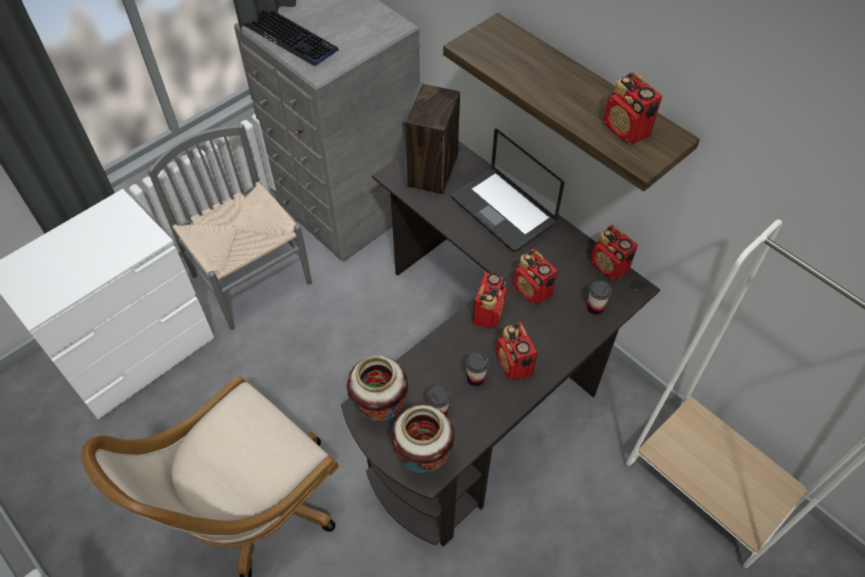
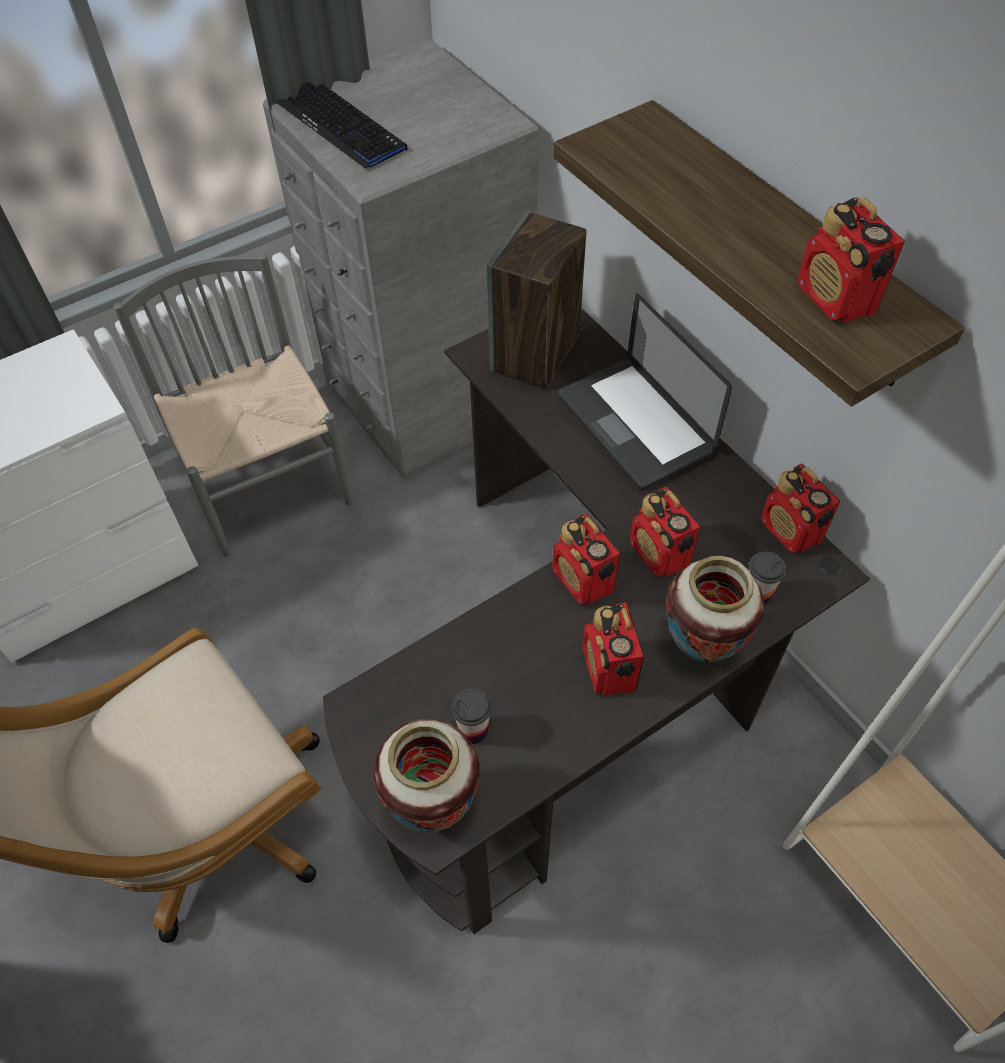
camera: 10 degrees right, 0 degrees up
(380, 411) = (381, 716): vase -> vase (700, 647)
(475, 379) = (543, 684): cup -> none
(488, 313) = (583, 581): radio -> radio turned 120 degrees clockwise

